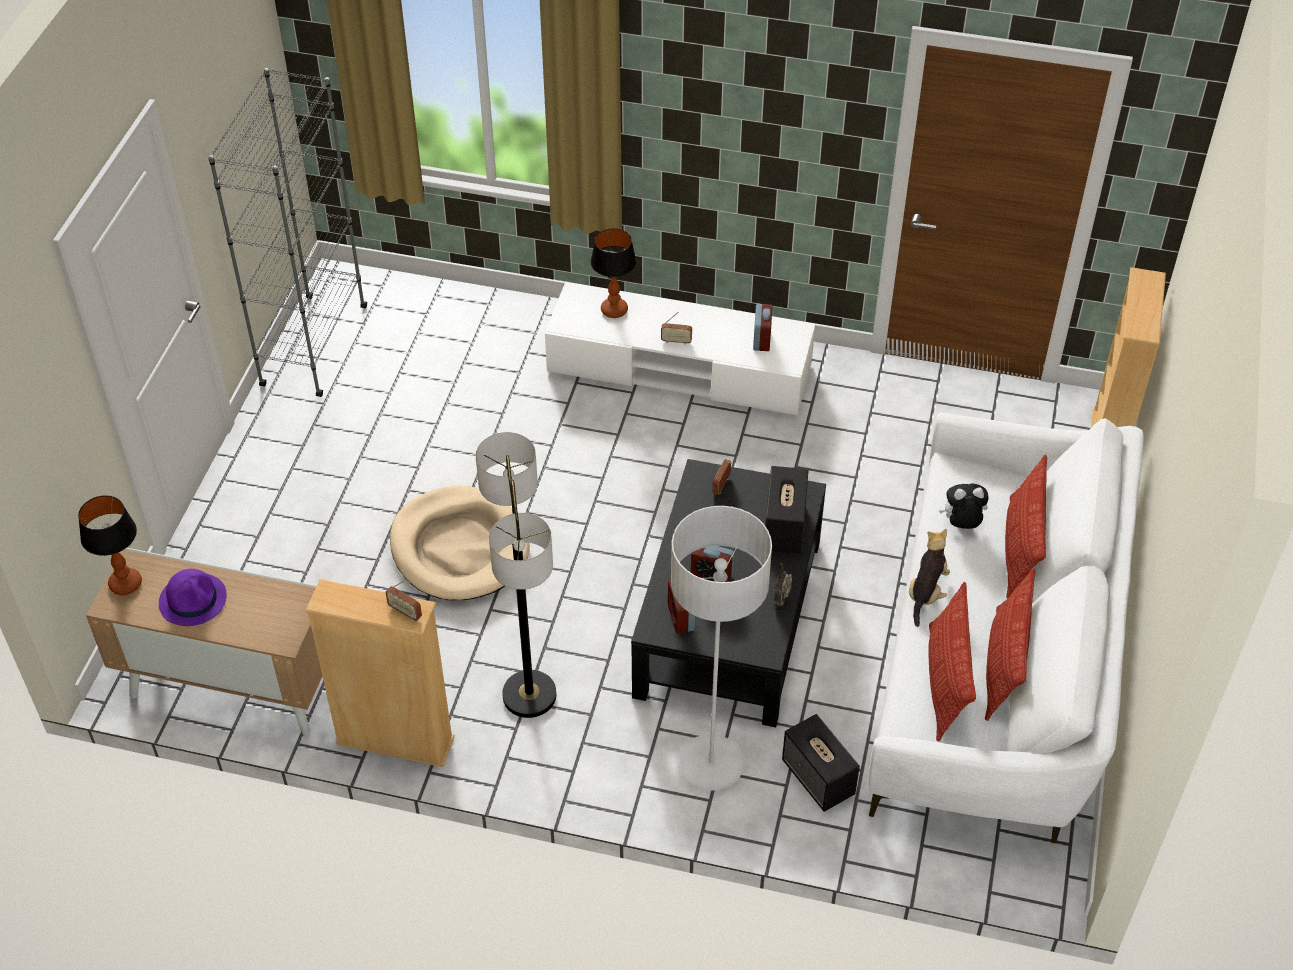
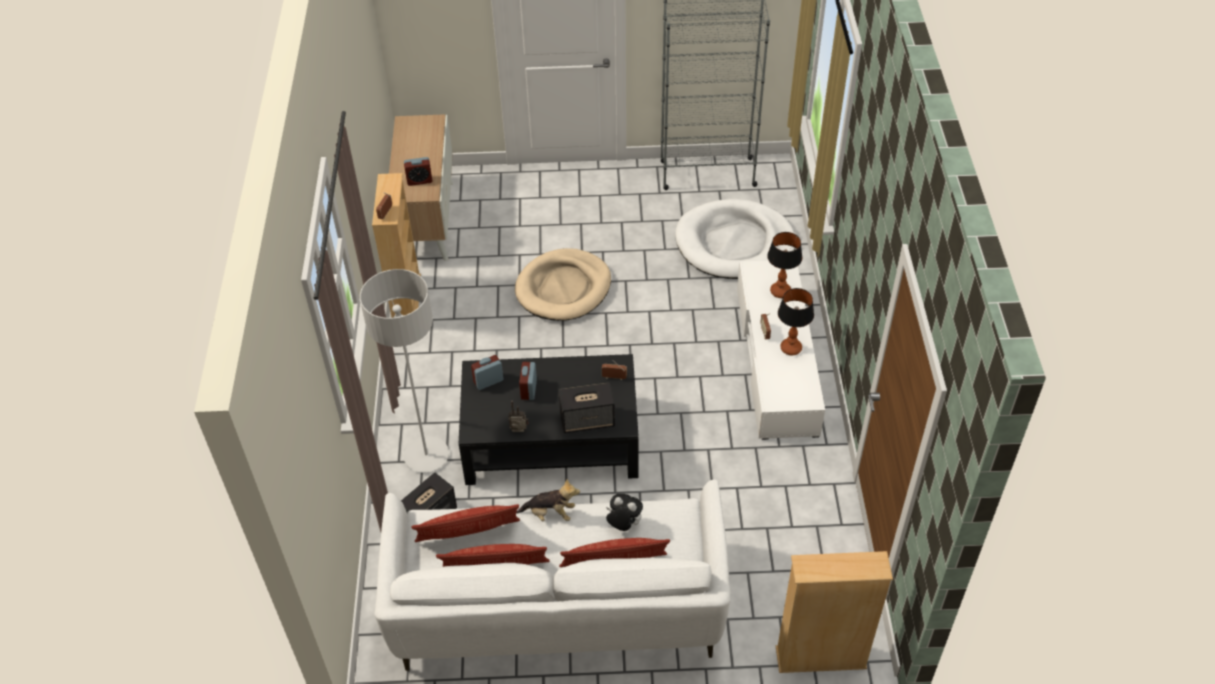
camera: 75 degrees right, 0 degrees up
(125, 583) = (420, 123): table lamp -> table lamp (791, 348)
(193, 600) = (416, 151): purple hat -> none
(462, 354) = (734, 243): none -> white dog bed
(529, 695) = (457, 352): floor lamp -> none
(761, 340) = (790, 380): alarm clock -> alarm clock (419, 180)
(961, 524) = (623, 524): plush toy -> plush toy turned 45 degrees counterclockwise

